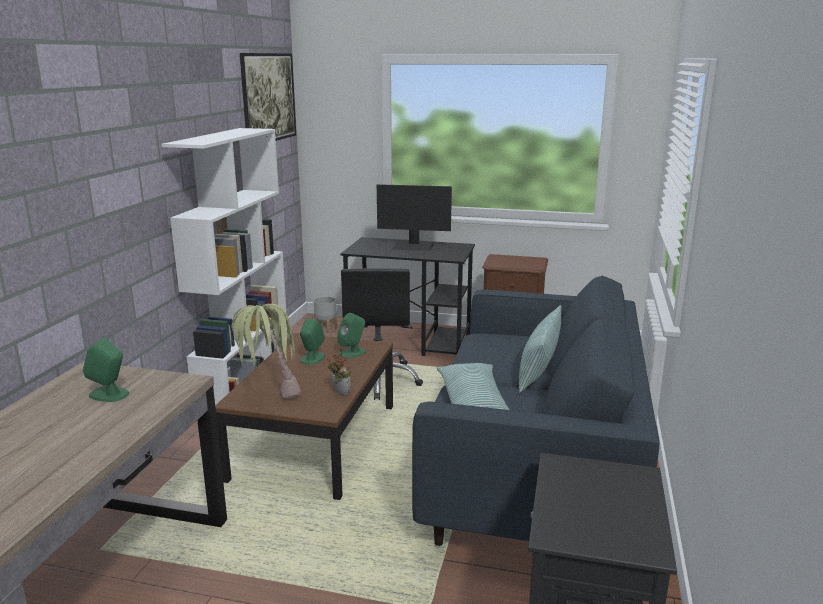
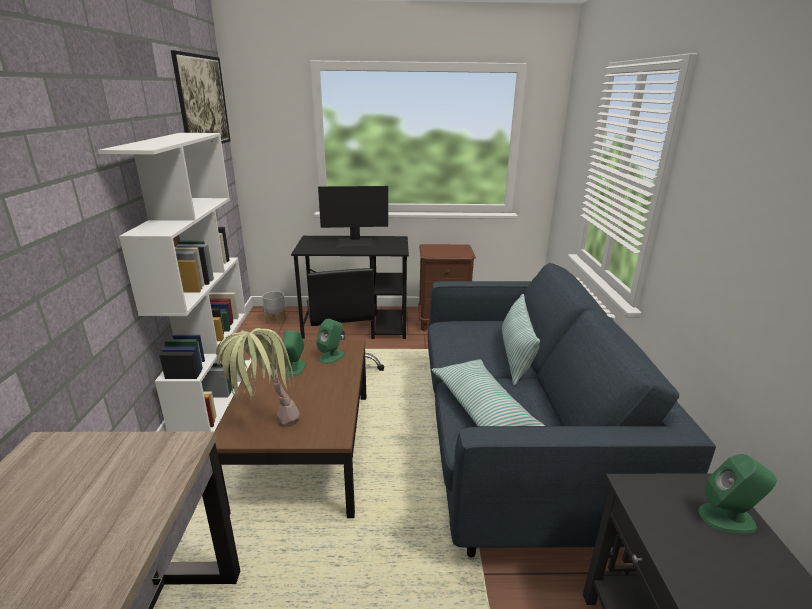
camera: 15 degrees left, 5 degrees up
(109, 394) = (80, 486): green speaker -> green speaker (727, 518)
(339, 393) = (338, 408): potted plant -> none

